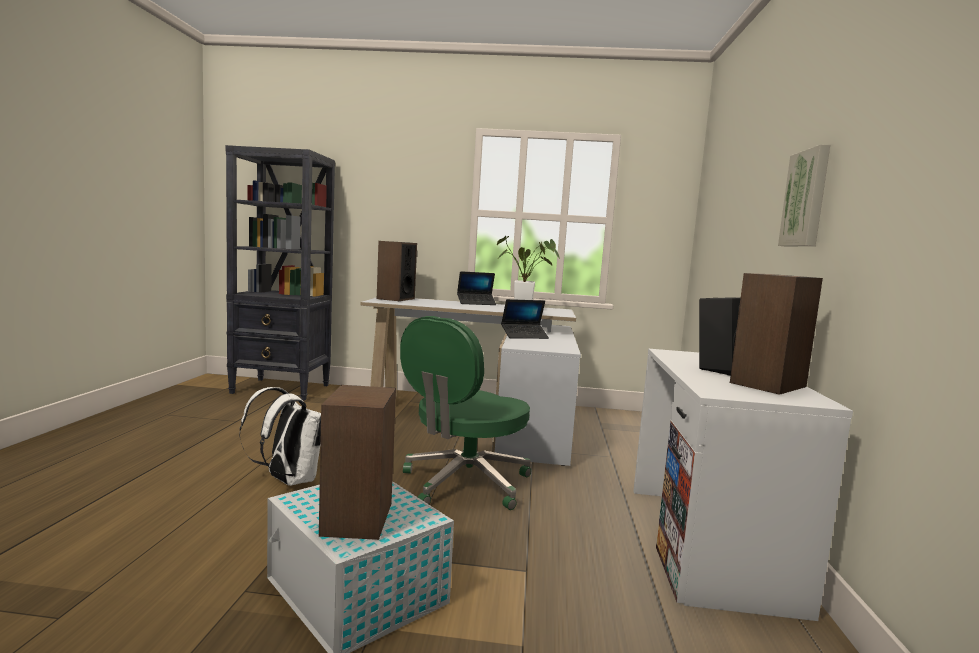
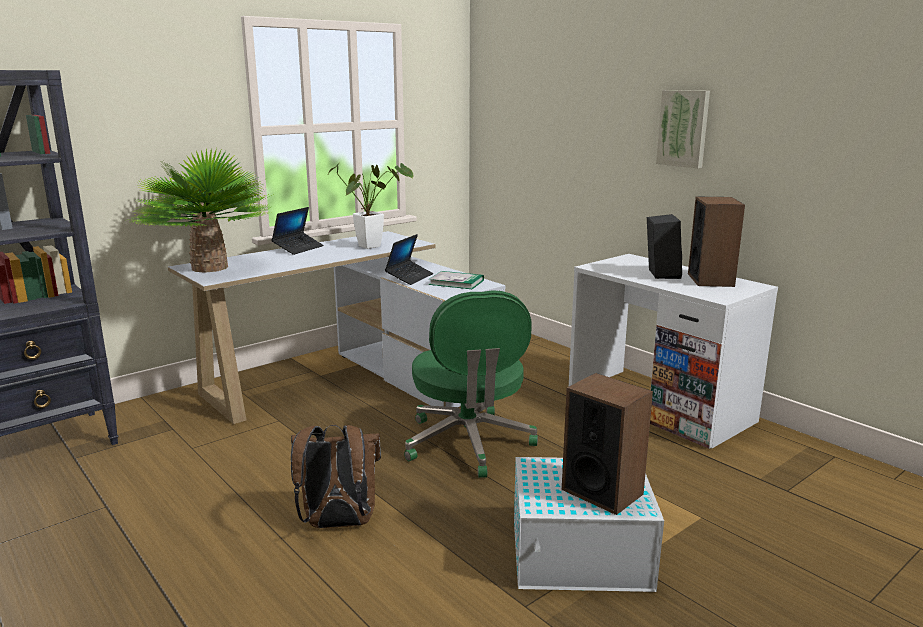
camera: 45 degrees left, 10 degrees up
(287, 480) = (338, 524): white backpack -> brown backpack
(395, 299) = (209, 267): speaker -> potted plant
(547, 344) = (456, 282): none -> book

